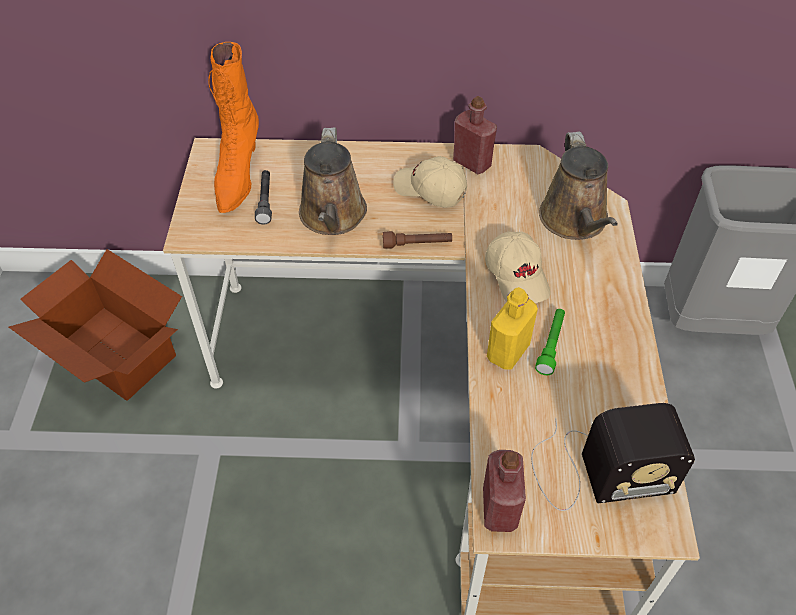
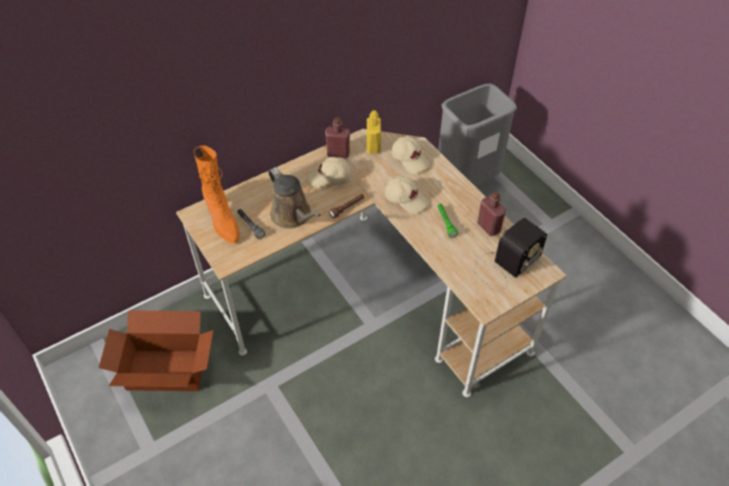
camera: 35 degrees left, 0 degrees up
(499, 508) = (480, 302): red bottle -> red bottle (488, 227)
(508, 352) = (430, 236): yellow bottle -> yellow bottle (373, 147)
(575, 221) = (410, 159): brown watering can -> beige cap

